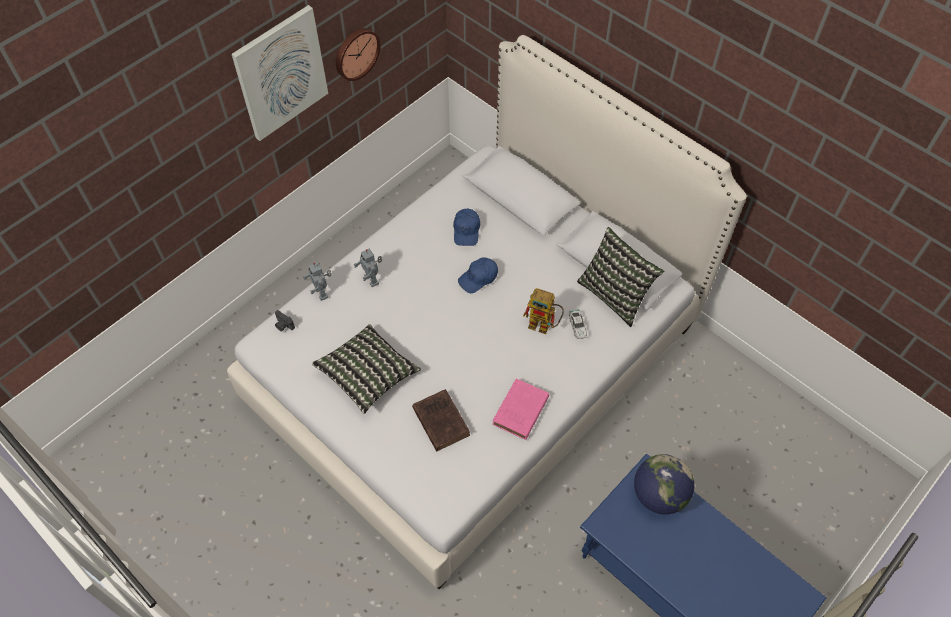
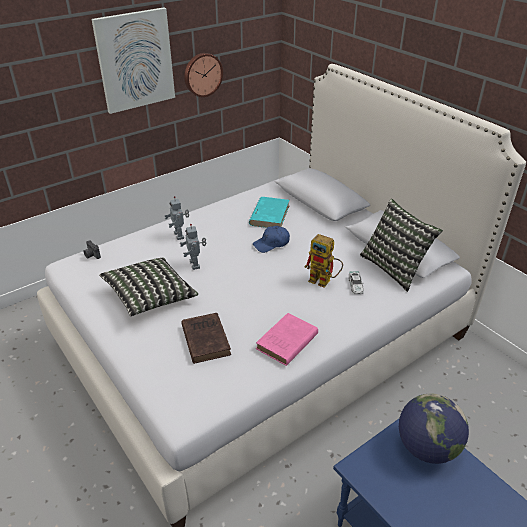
camera: 10 degrees right, 20 degrees down
(322, 293) = (134, 239): toy robot -> toy robot (195, 264)
(466, 230) = (269, 215): blue cap -> turquoise book

